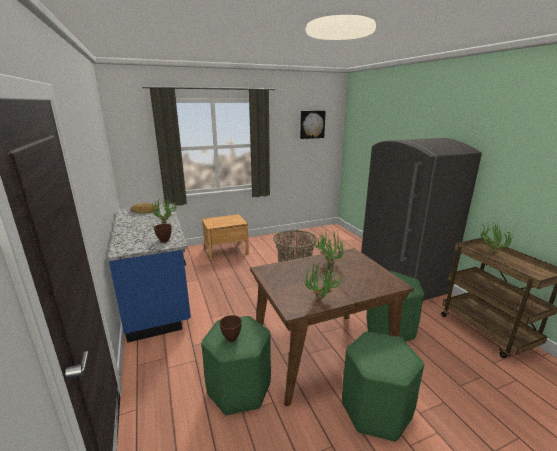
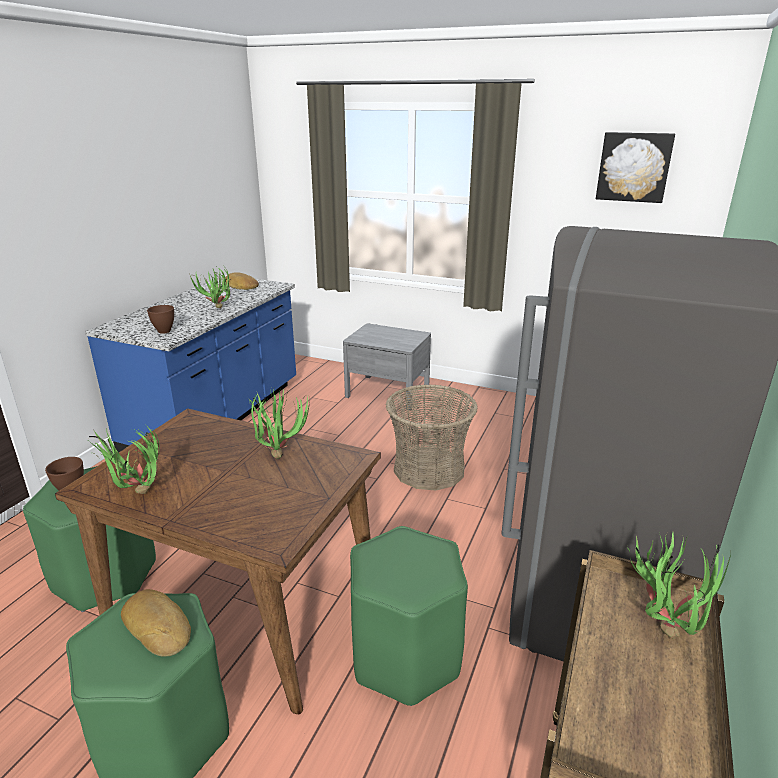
camera: 45 degrees right, 5 degrees up
(226, 251) = (387, 392): brown nightstand -> grey nightstand
(381, 346) = (159, 626): none -> bread

